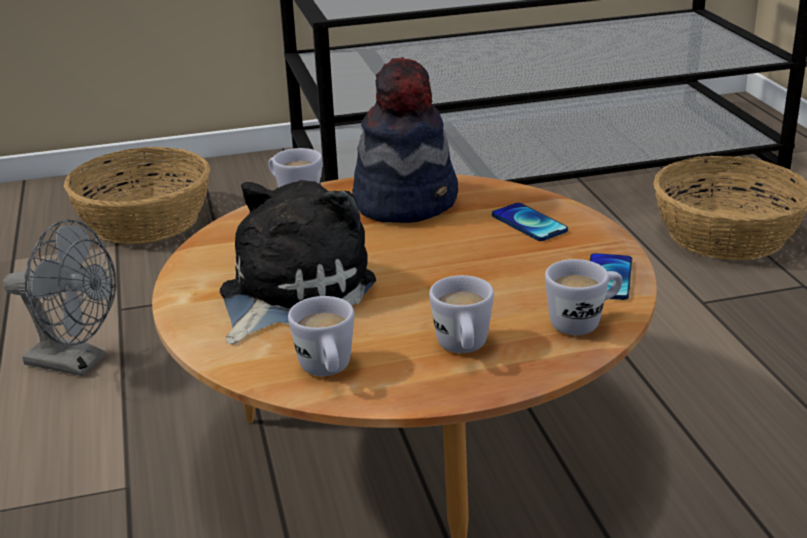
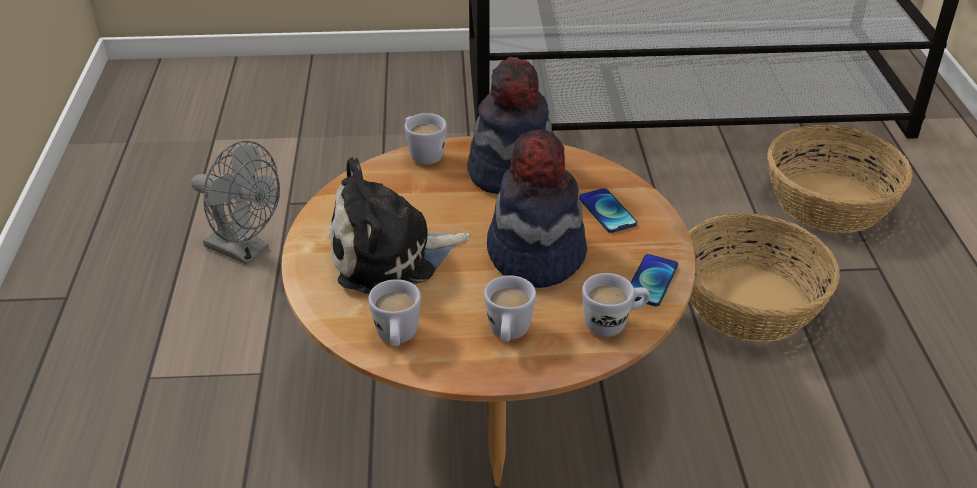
camera: 10 degrees right, 10 degrees up
(146, 220) = (328, 114): basket -> basket (750, 303)
(289, 293) = (390, 255): plush toy -> plush toy turned 150 degrees counterclockwise
(463, 271) = (535, 254): none -> hat

